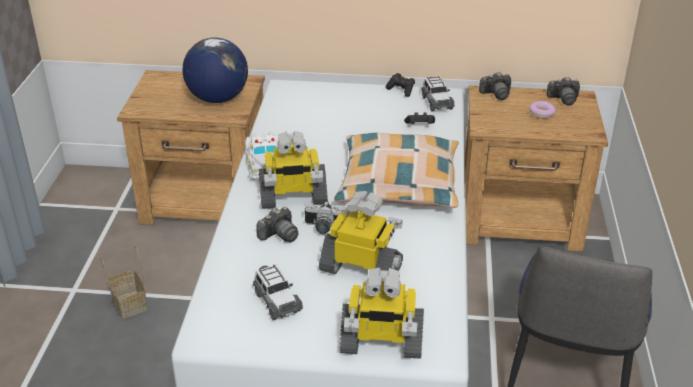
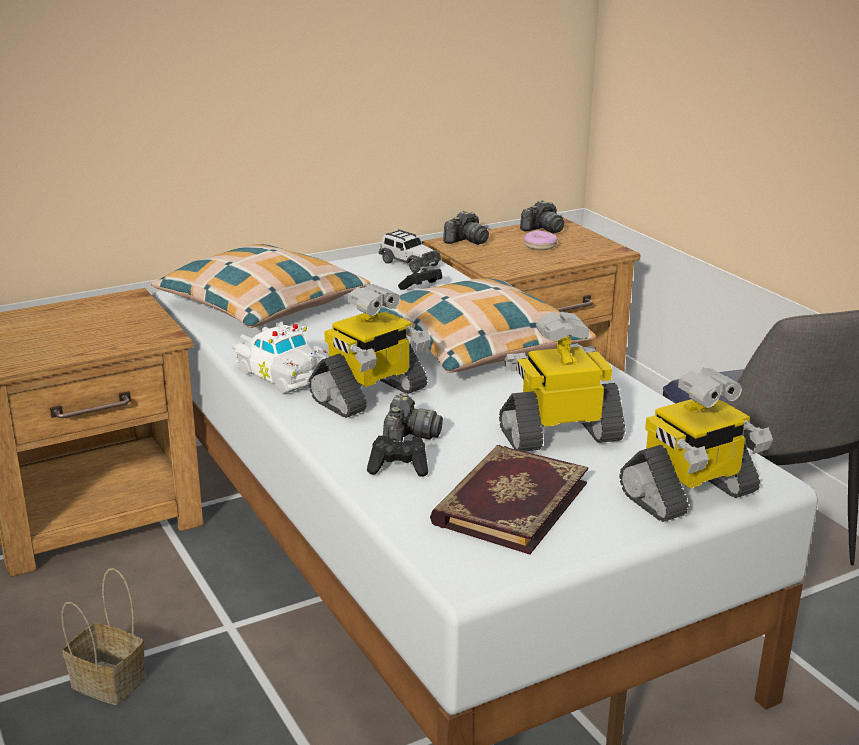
camera: 35 degrees left, 10 degrees down
(217, 98) = (110, 325): globe -> none
(276, 301) = (508, 502): toy car -> book
(313, 108) = (262, 304): none -> pillow
(322, 228) = (452, 413): camera -> none
(401, 90) = (350, 262): black game controller -> black game controller (399, 468)

